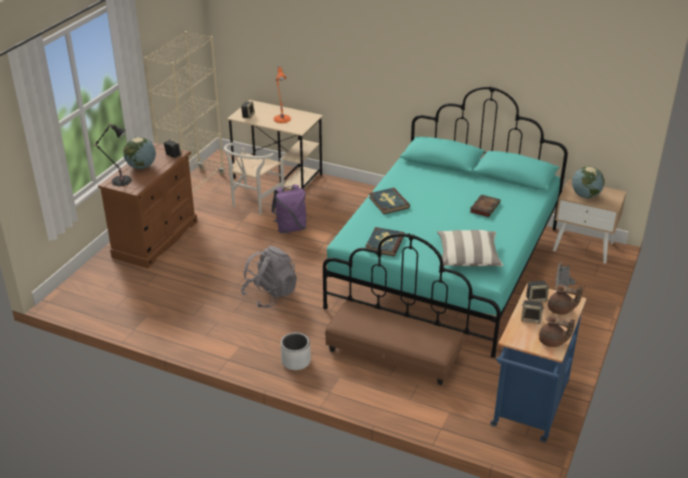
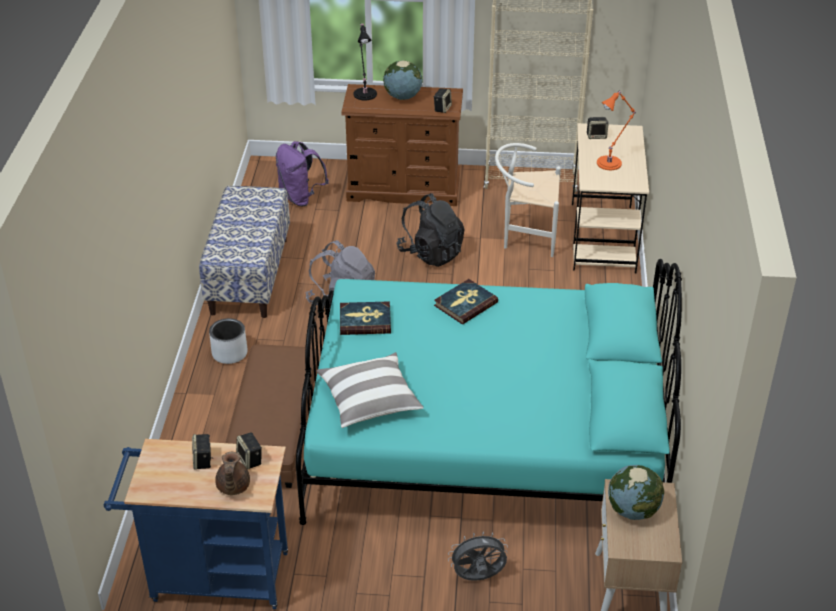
camera: 70 degrees right, 5 degrees up
(205, 334) = (249, 275): none -> bench
(243, 244) = (431, 253): none -> black backpack
(290, 228) = (489, 280): purple backpack -> purple backpack (300, 198)
(484, 207) = (507, 395): book -> none
(552, 342) = (159, 487): brown teapot -> none

